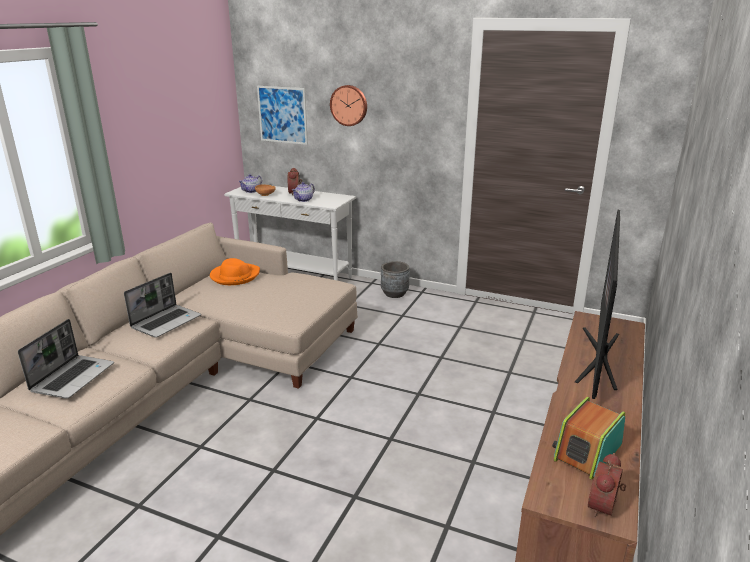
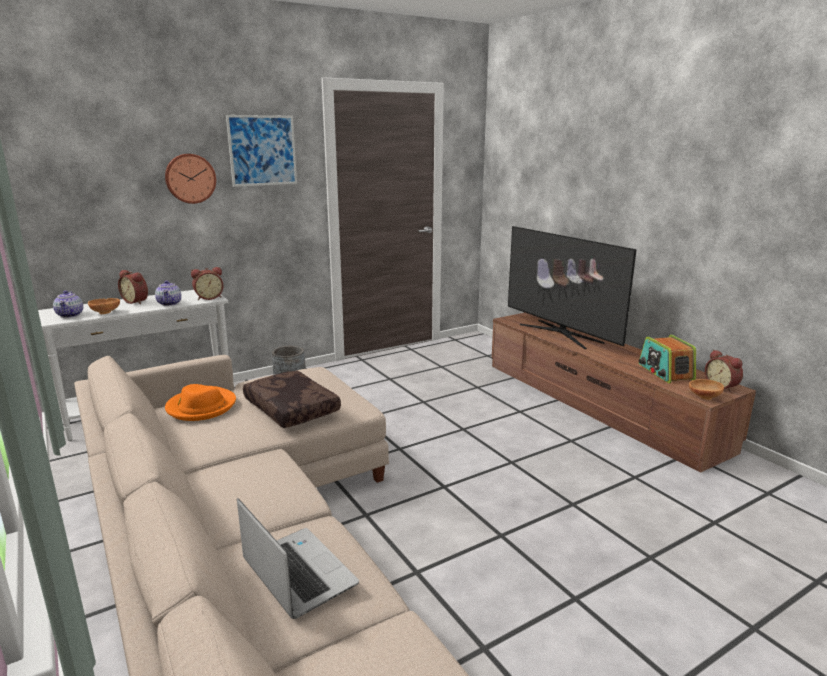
camera: 55 degrees left, 5 degrees down
(166, 322) = (244, 474): laptop -> none
(261, 300) = (289, 408): none -> brown pillow
(282, 115) = (85, 202): picture -> picture (262, 150)
(330, 203) = (209, 297): none -> alarm clock
(547, 495) = (703, 397): none -> brown bowl

